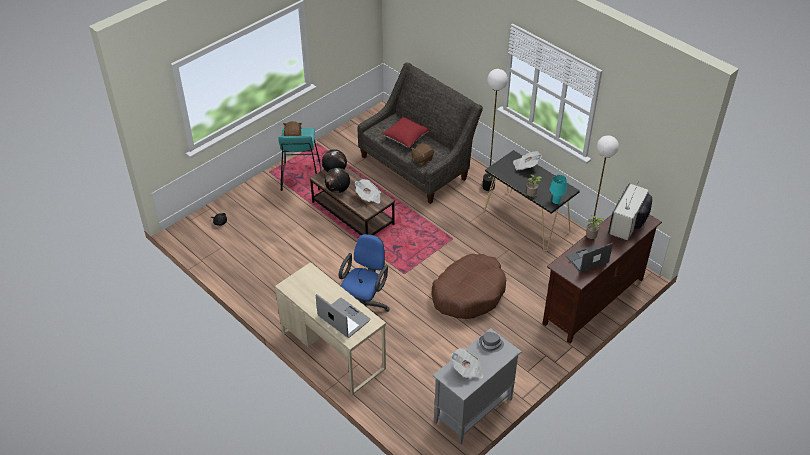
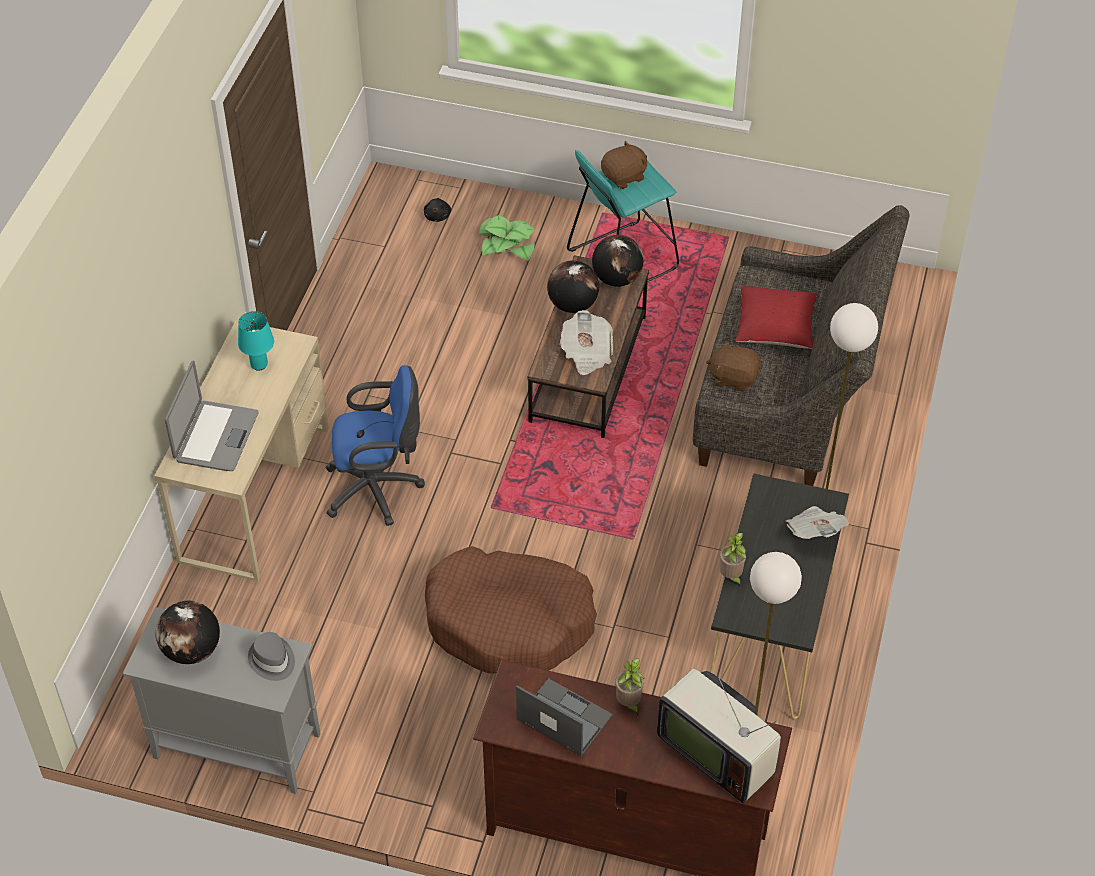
camera: 60 degrees right, 5 degrees up
(258, 207) = (507, 243): none -> potted plant
(467, 370) = (192, 651): newspaper -> globe
(556, 201) = (746, 621): turquoise table lamp -> turquoise table lamp (259, 364)
(628, 224) = (717, 752): television -> television turned 135 degrees counterclockwise

